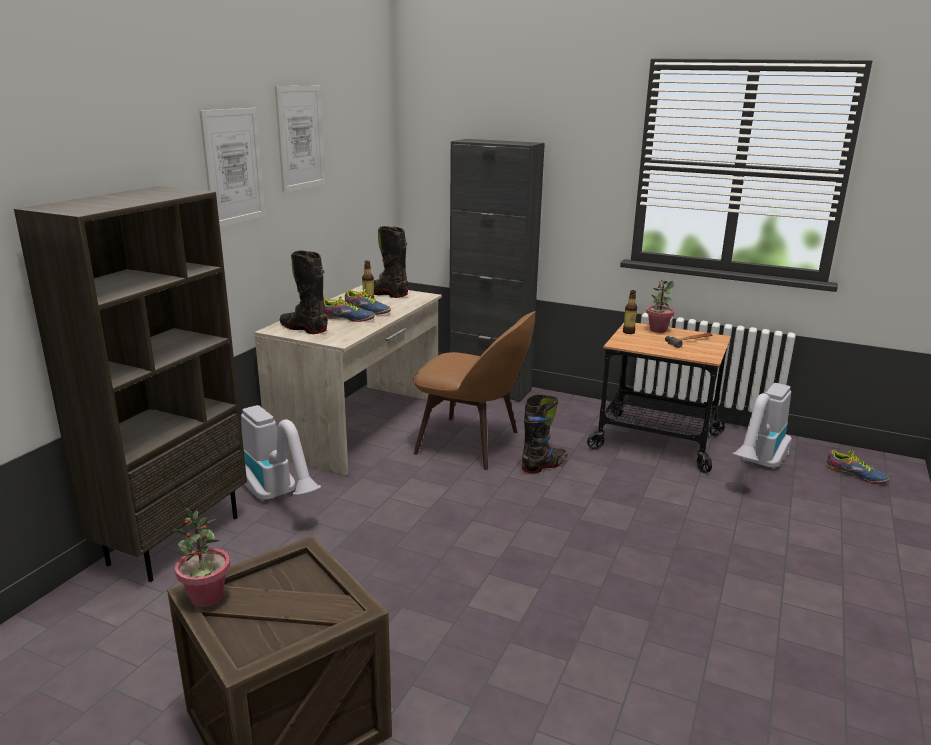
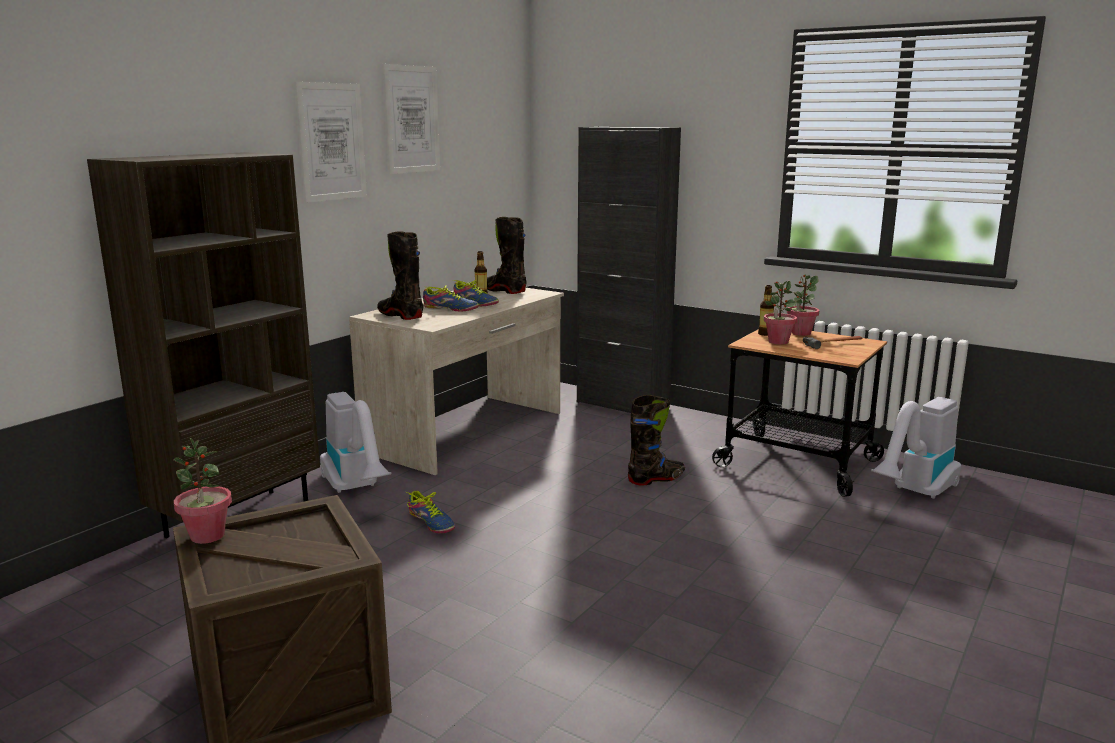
camera: 10 degrees right, 5 degrees down
(472, 443) = (582, 454): brown chair -> none
(643, 340) = (778, 341): none -> potted plant
(855, 474) = (1037, 509): shoe -> shoe (431, 522)

